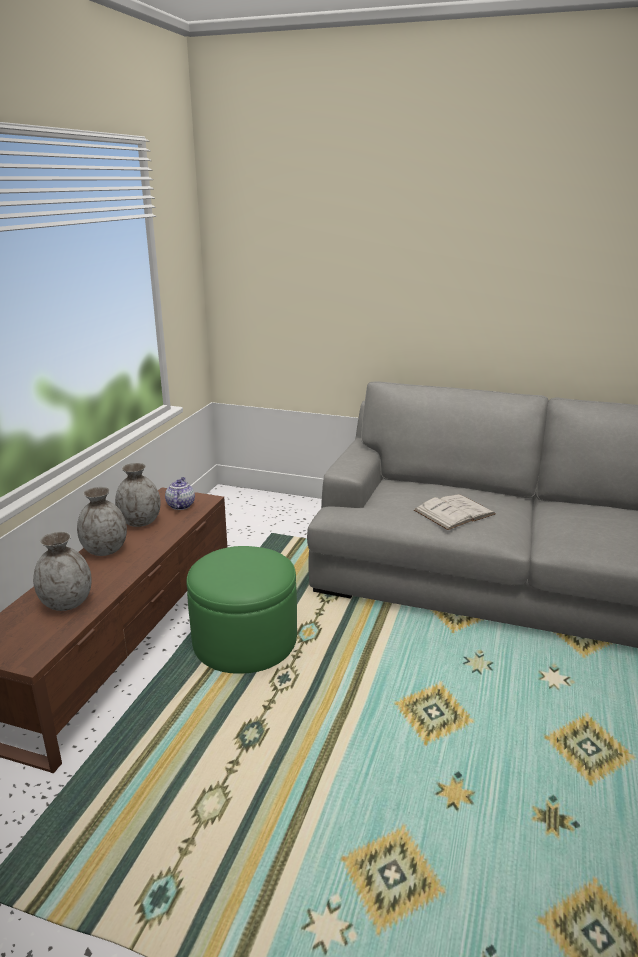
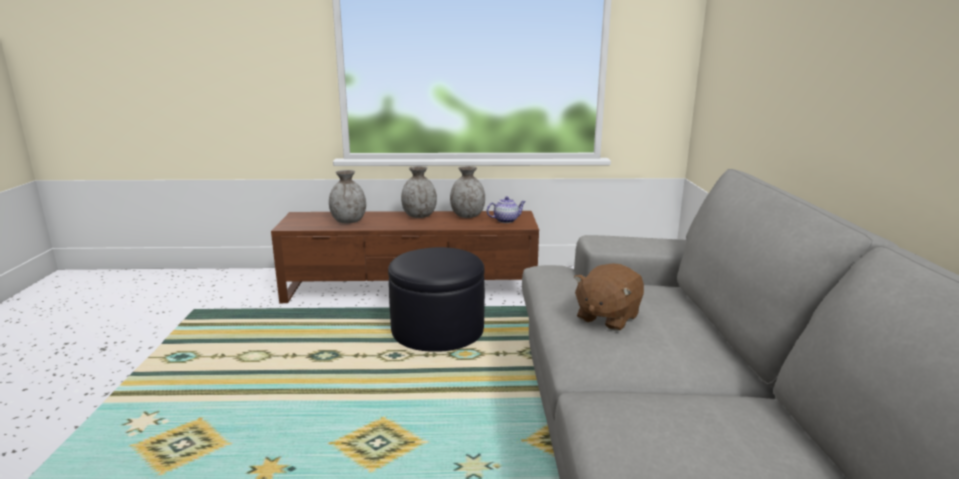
camera: 70 degrees right, 5 degrees down
(245, 640) = (437, 330): green ottoman -> black ottoman
(454, 512) = (607, 317): white book -> brown plush toy

